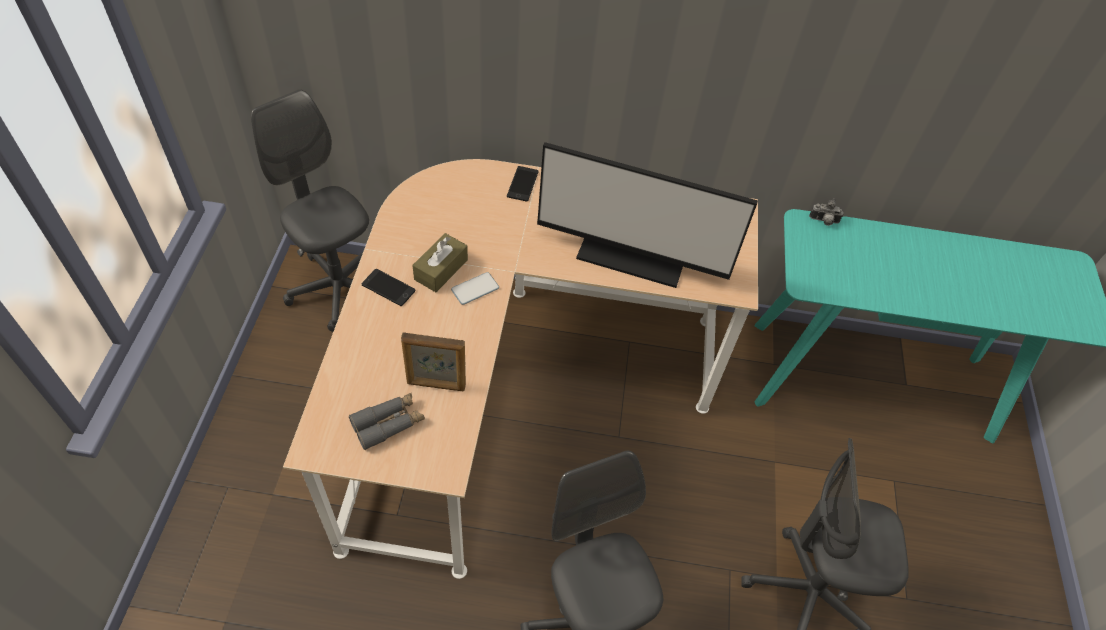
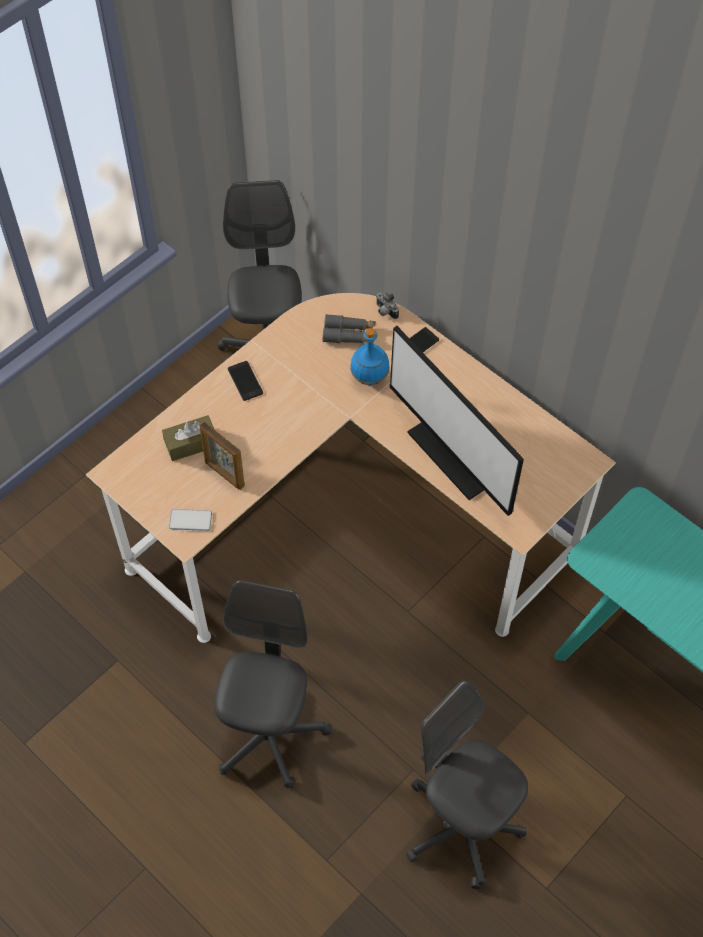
camera: 40 degrees right, 5 degrees up
(388, 423) = (172, 483): grey binoculars -> grey binoculars (349, 334)
(441, 269) = (294, 386): brown tissue box -> brown tissue box (191, 444)
(475, 289) = (308, 416): phone -> phone (190, 520)
(504, 229) = (369, 378): none -> blue bottle
(823, 221) = (662, 514): camera -> camera (385, 312)

